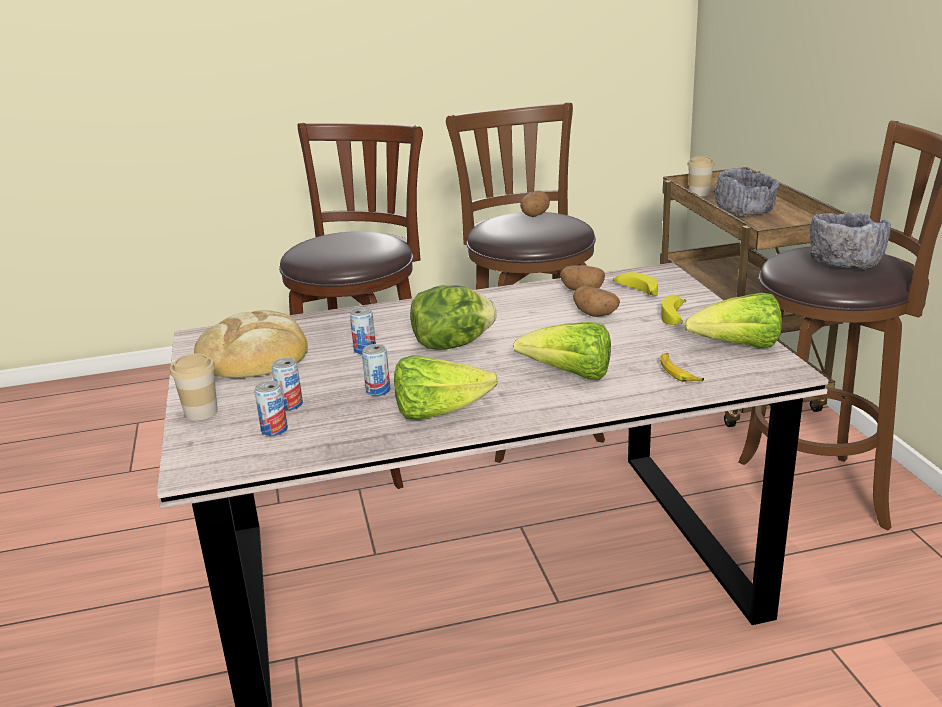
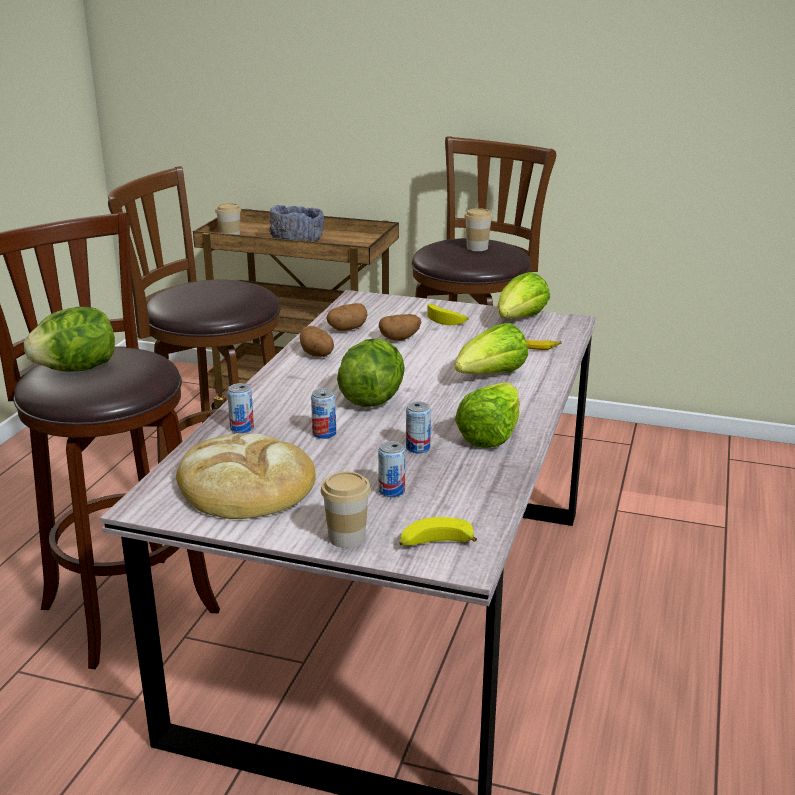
camera: 60 degrees left, 0 degrees up
(274, 430) = (433, 508): can -> can (242, 428)
(334, 241) = (77, 369): none -> lettuce
(534, 215) = (197, 286): potato -> potato (317, 355)
(635, 291) = (378, 315): banana -> banana (435, 544)
(844, 262) = (477, 248): grey bowl -> cup

